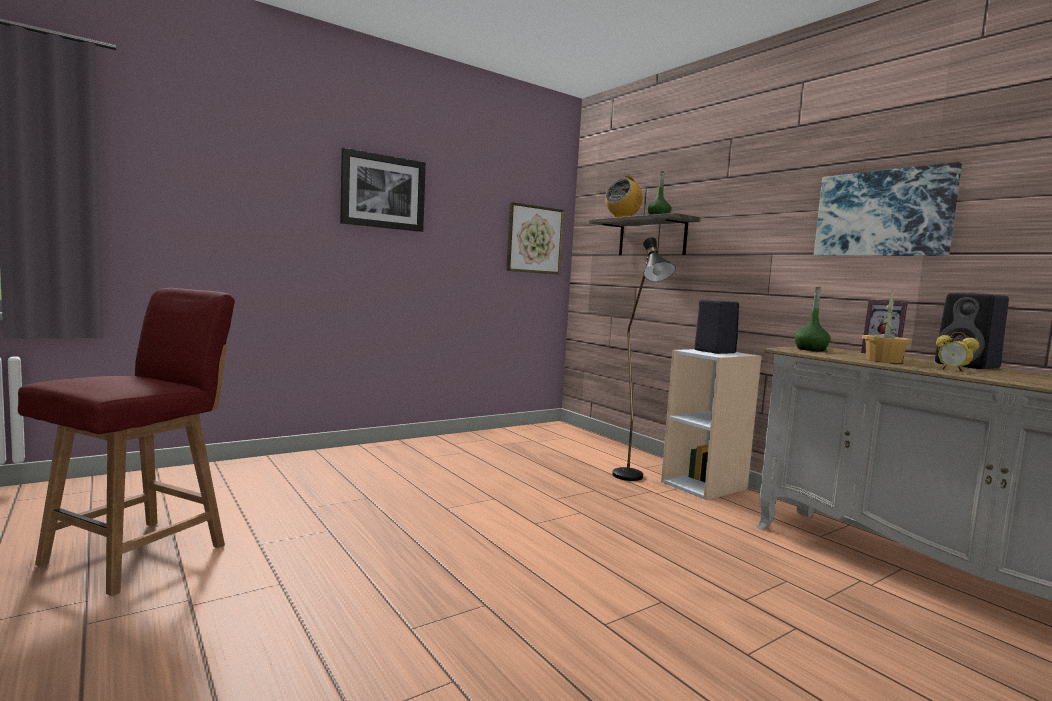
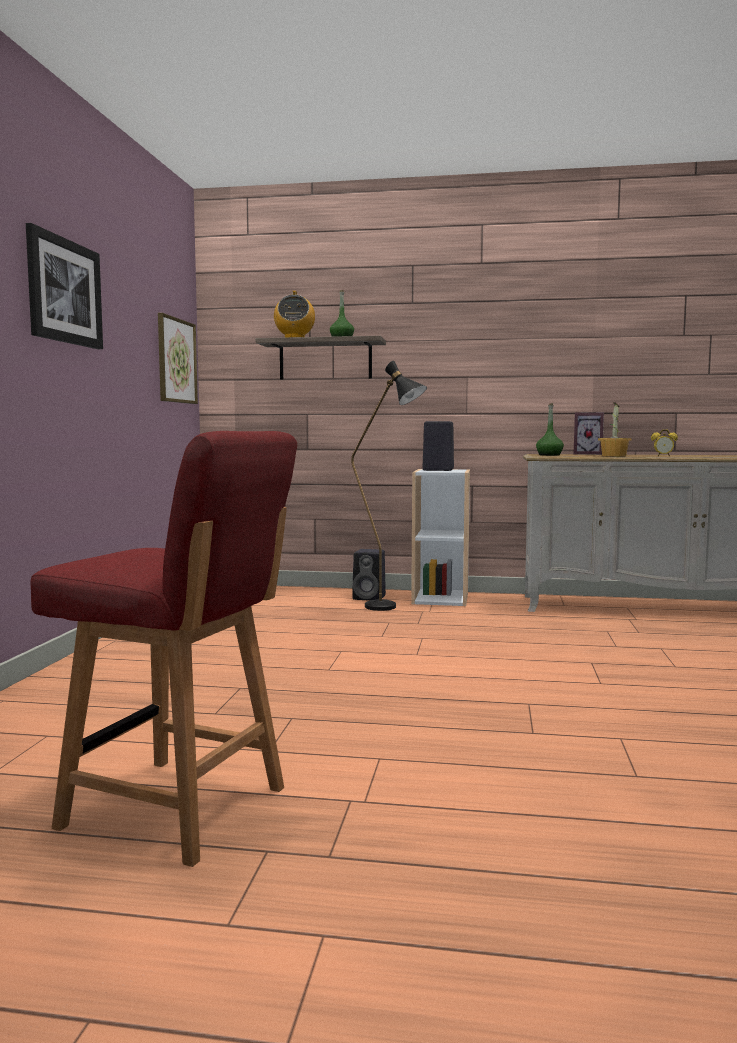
camera: 45 degrees left, 0 degrees up
(139, 553) = (179, 809): red chair -> red chair turned 135 degrees clockwise
(883, 214) = (562, 344): picture -> none
(969, 366) = (647, 454): black speaker -> black speaker (370, 597)

